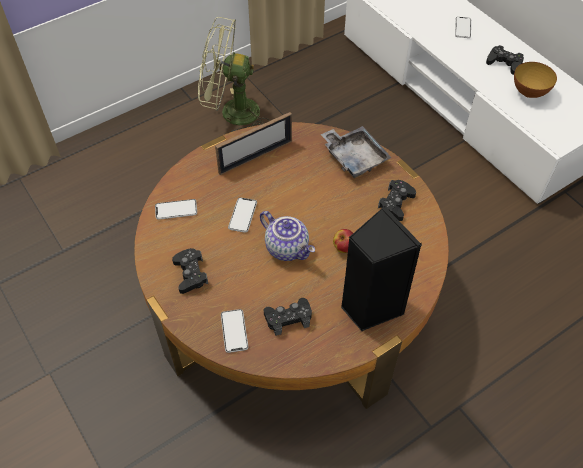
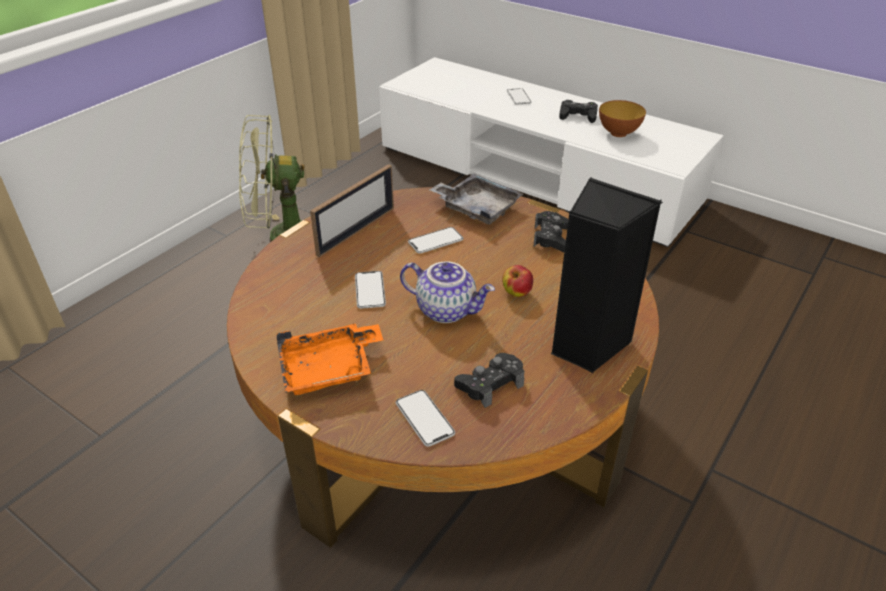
camera: 20 degrees left, 15 degrees down
(176, 210) = (276, 305): phone -> phone (435, 241)
(190, 274) = (329, 369): black game controller -> orange tray

